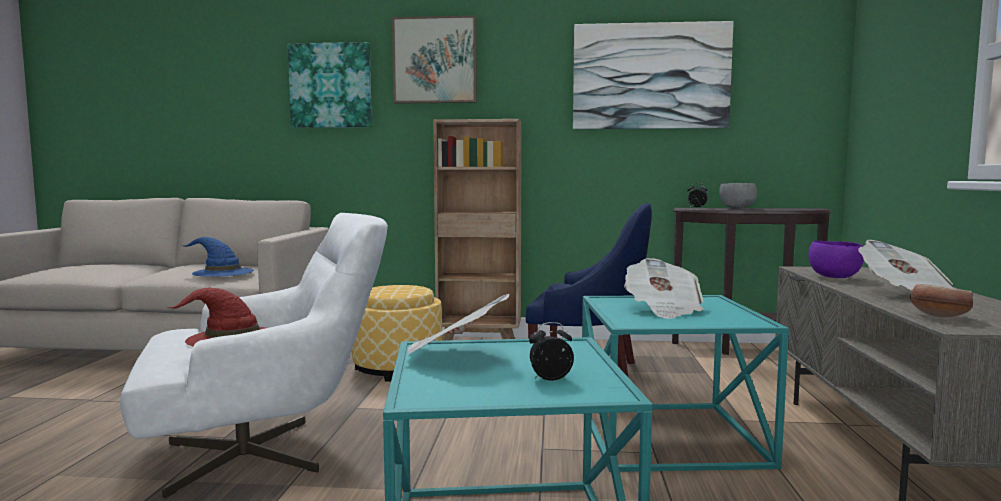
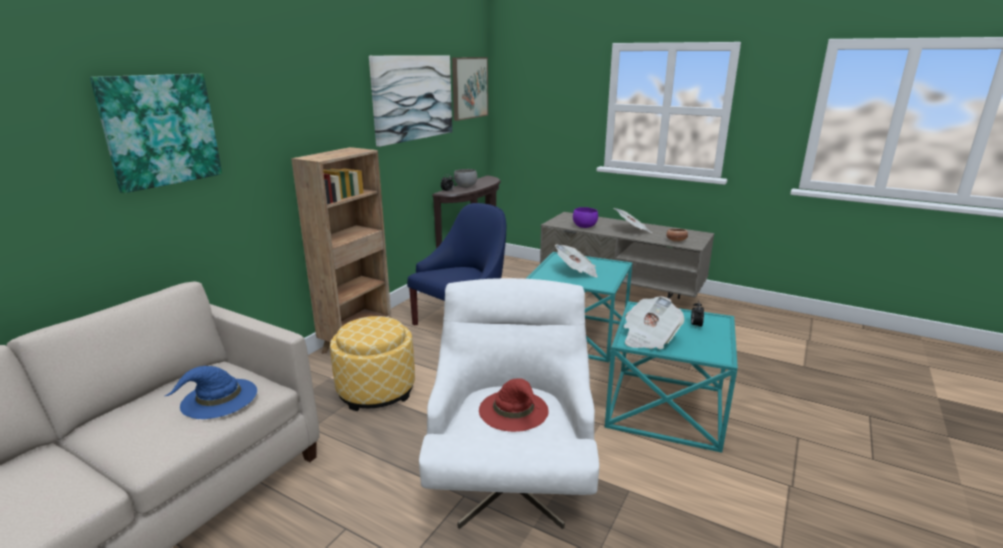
camera: 65 degrees left, 15 degrees up
(435, 60) = (269, 92): picture -> picture (469, 88)

